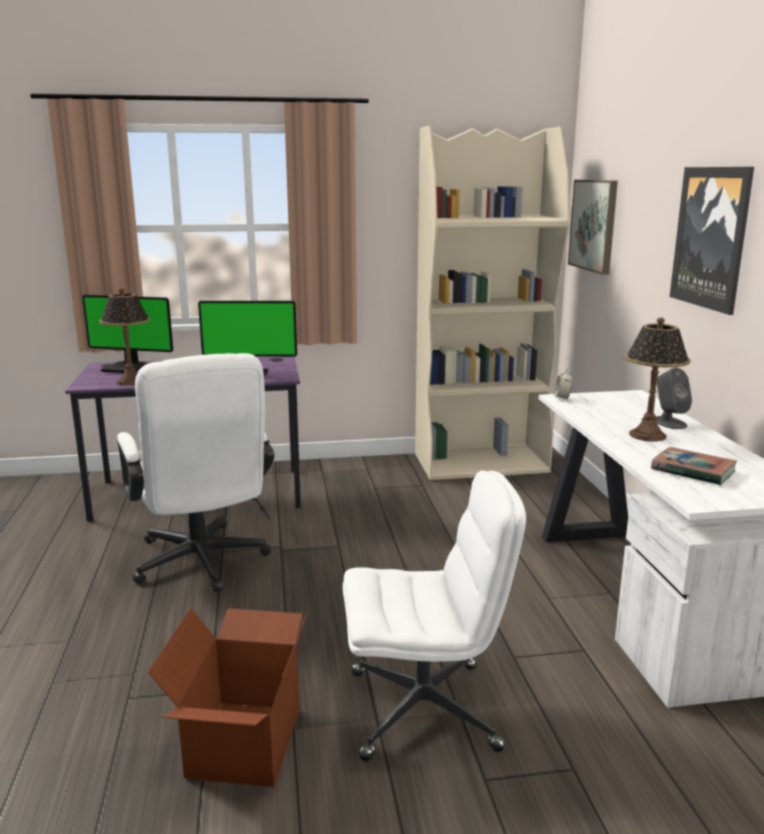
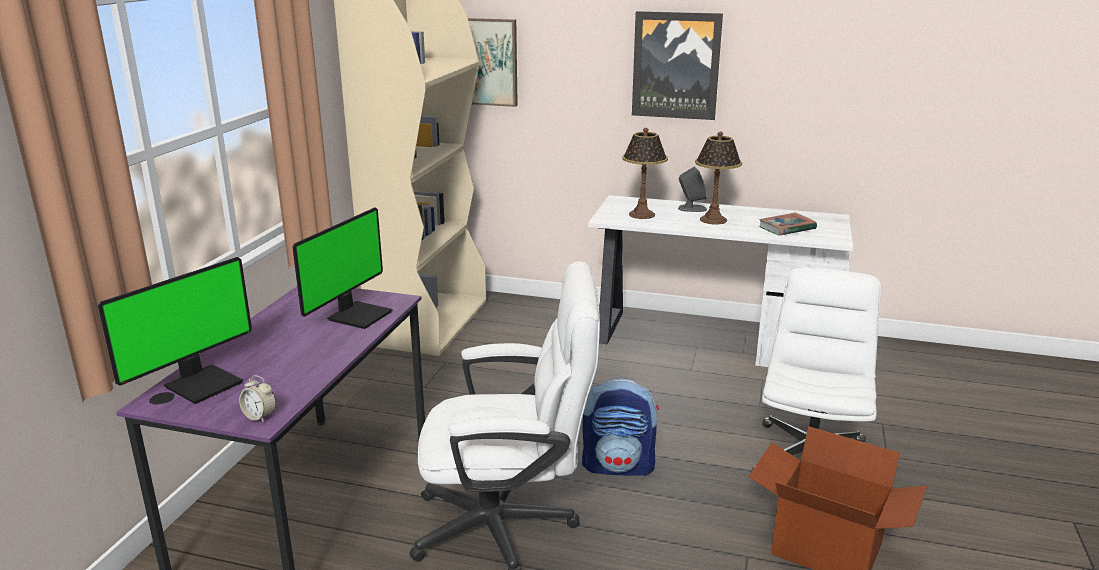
camera: 65 degrees left, 5 degrees up
(131, 381) = (287, 386): table lamp -> table lamp (642, 214)
(320, 593) = (619, 466): none -> backpack
(562, 398) = (607, 219): alarm clock -> alarm clock (259, 416)

